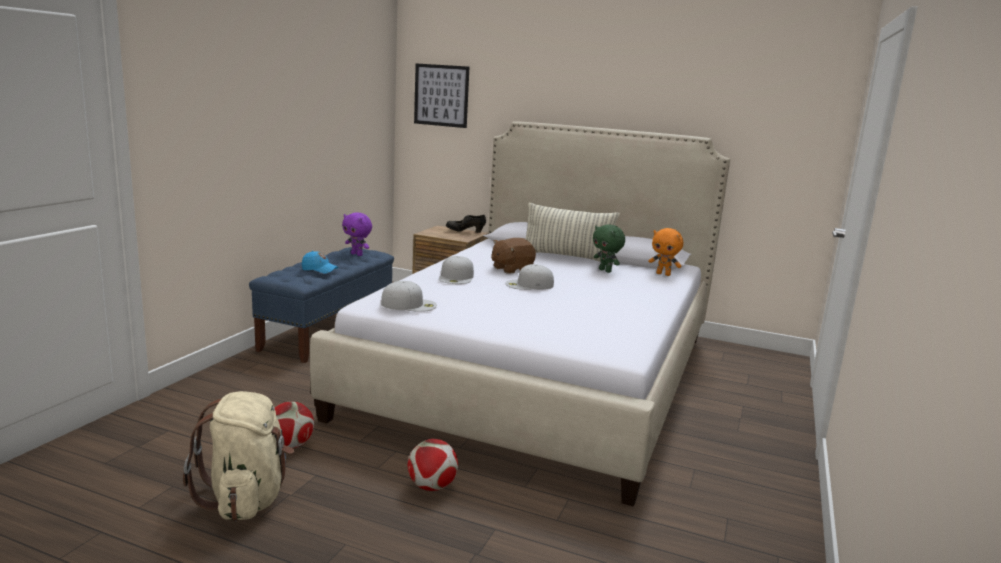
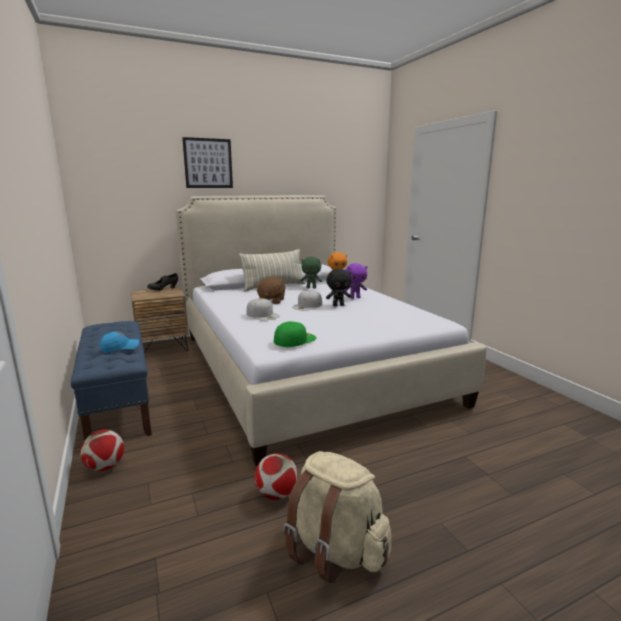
camera: 45 degrees left, 0 degrees up
(357, 254) = (114, 328): purple plush toy -> purple plush toy (355, 297)
(409, 304) = (295, 339): white cap -> green cap
(432, 486) = (398, 457): football -> football (105, 466)
(441, 95) = (113, 180): picture -> picture (208, 163)
(566, 296) = (338, 305): none -> black plush toy

